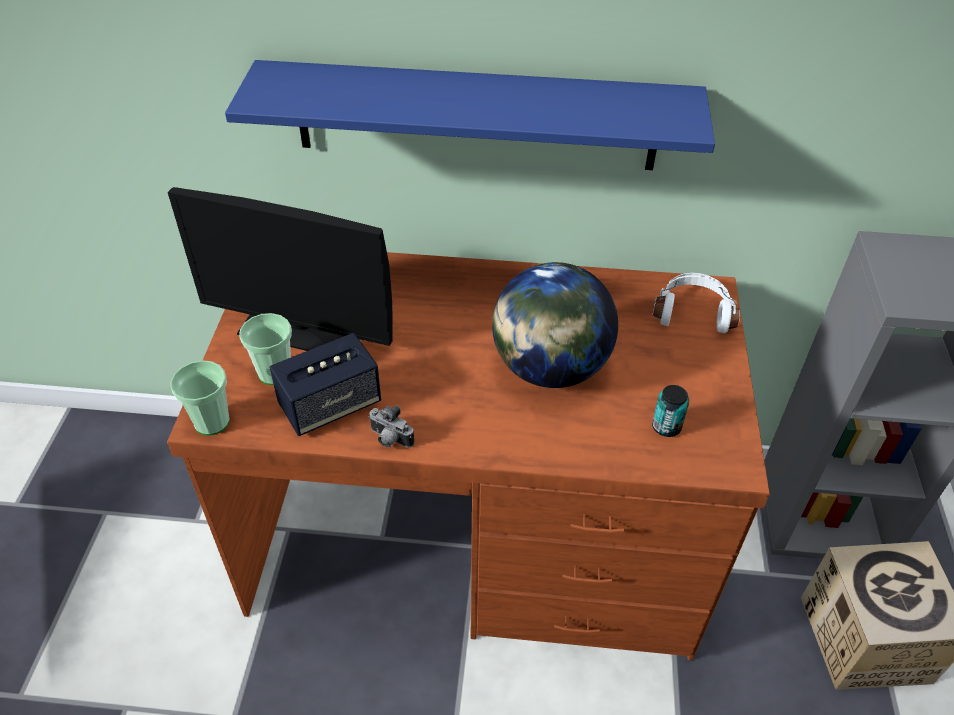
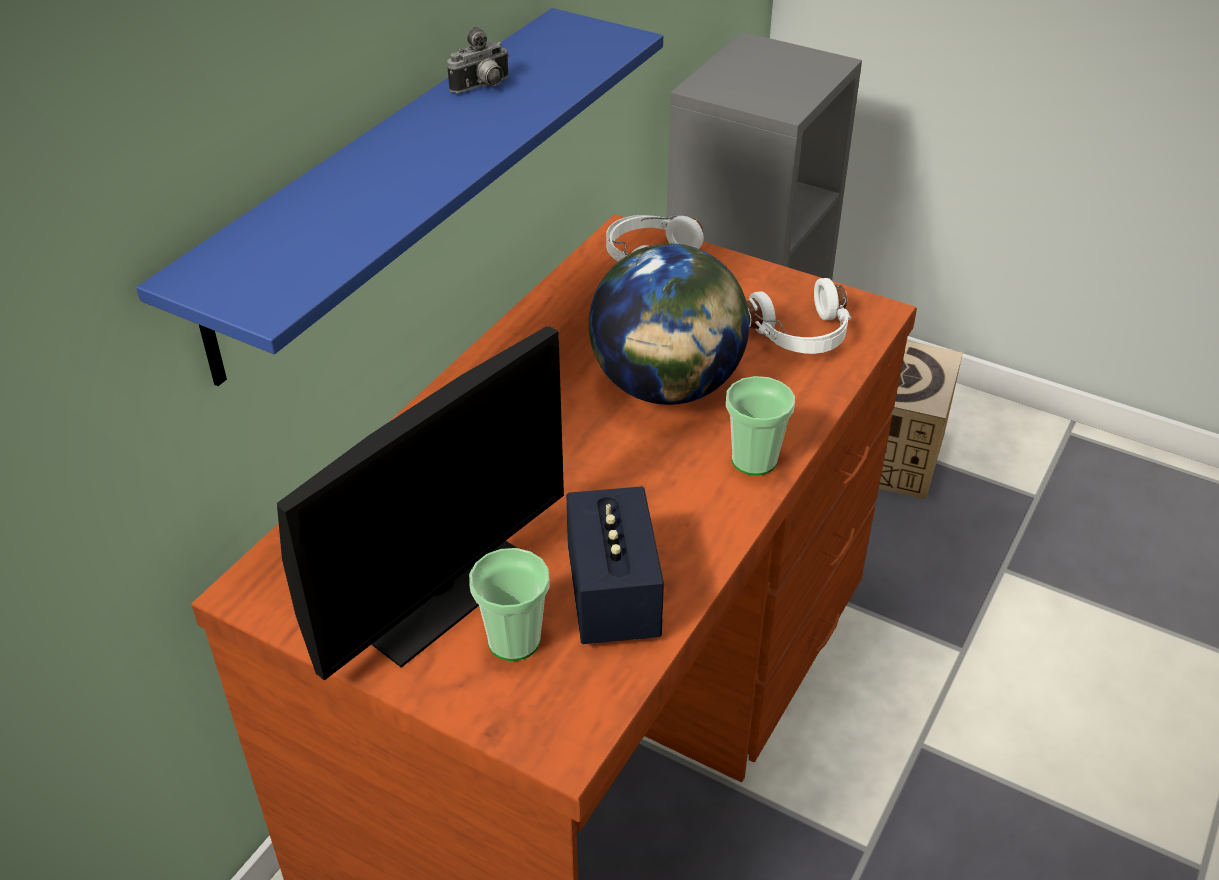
camera: 65 degrees left, 5 degrees down
(212, 422) = (570, 734): cup -> cup (754, 460)
(389, 440) = (706, 554): camera -> camera (483, 87)
(666, 427) = (802, 336): can -> white headphones

